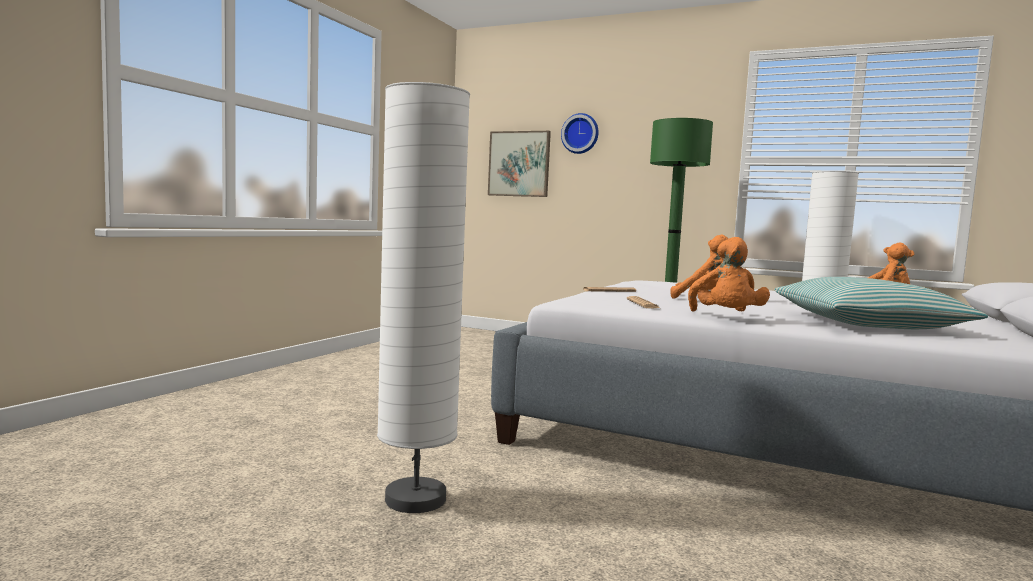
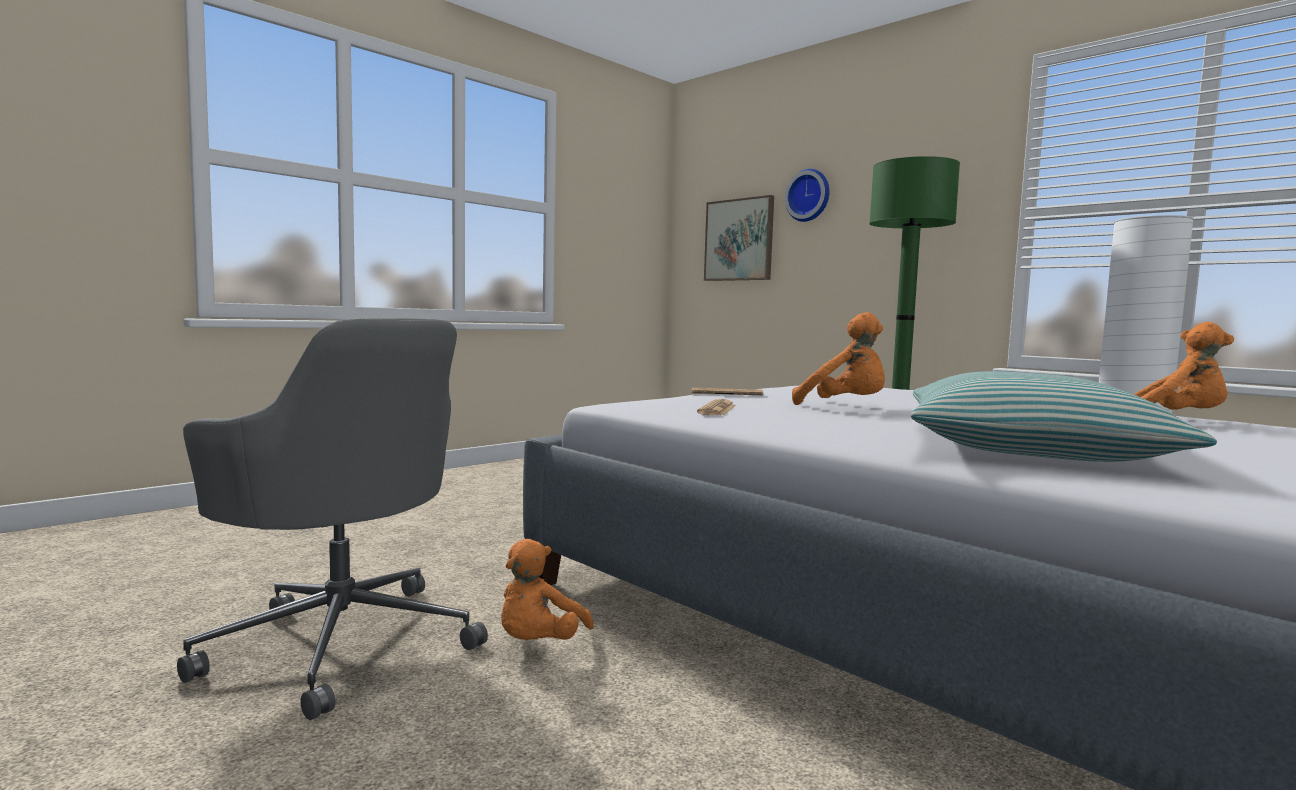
camera: 20 degrees right, 0 degrees up
(415, 499) = (341, 642): white floor lamp -> grey office chair
(726, 317) = (790, 430): orange plush toy -> orange plush toy (538, 644)

